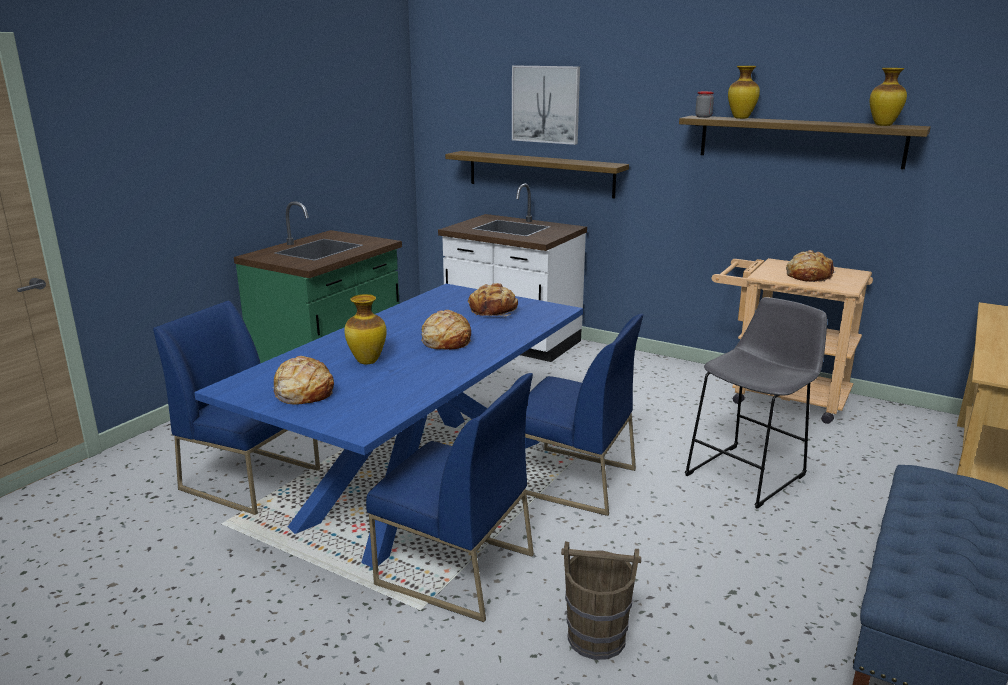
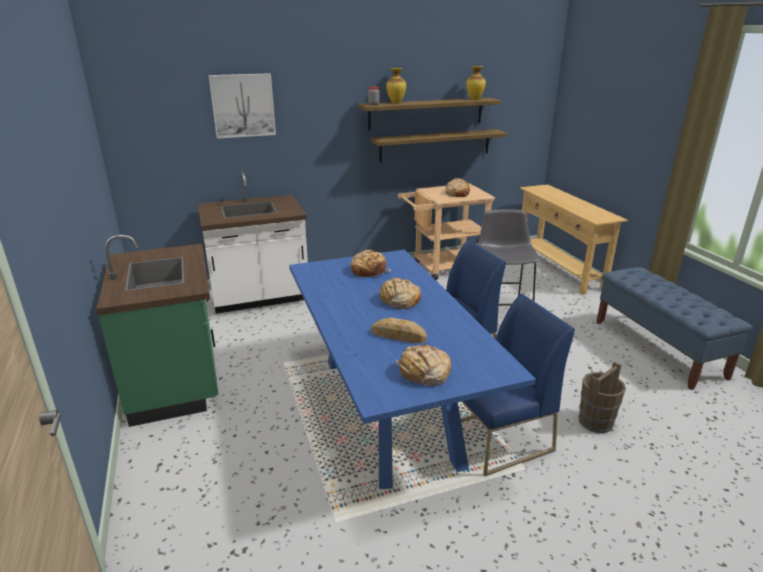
camera: 50 degrees left, 5 degrees up
(252, 479) = (288, 482): blue chair -> none
(367, 361) = (398, 335): vase -> bread
(540, 173) = (245, 161): shelf -> shelf (435, 145)

